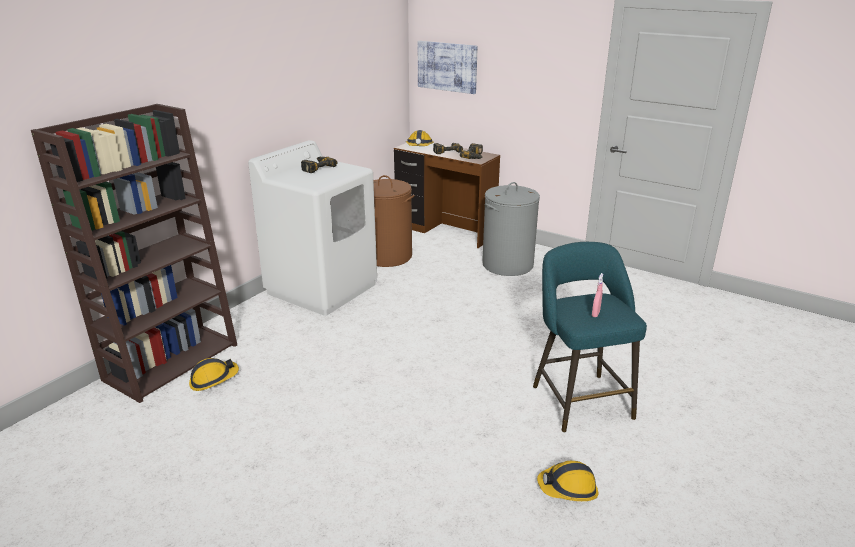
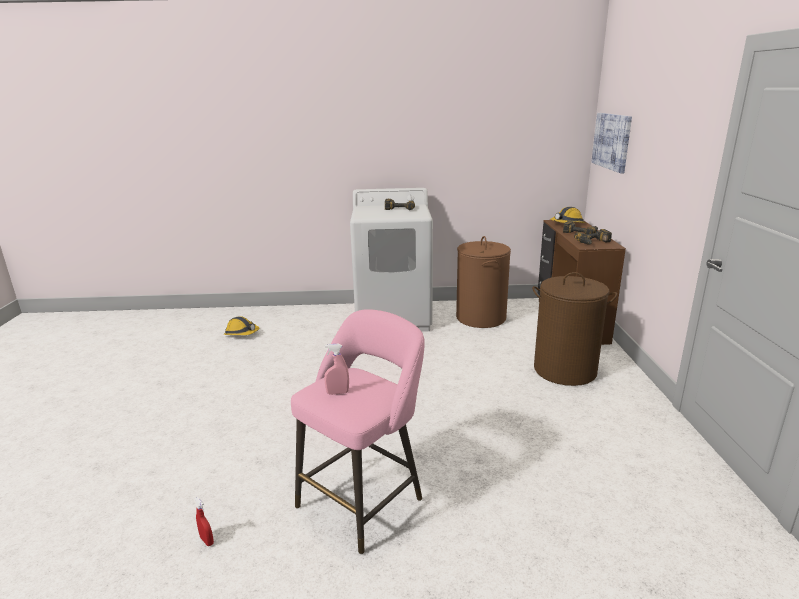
camera: 55 degrees right, 5 degrees down
(172, 361) = (250, 315): brown bookcase -> none
(507, 264) = (565, 370): grey laundry basket -> brown laundry basket
(568, 488) = (207, 540): hard hat -> red spray bottle
(579, 399) = (364, 499): turquoise stool -> pink stool

